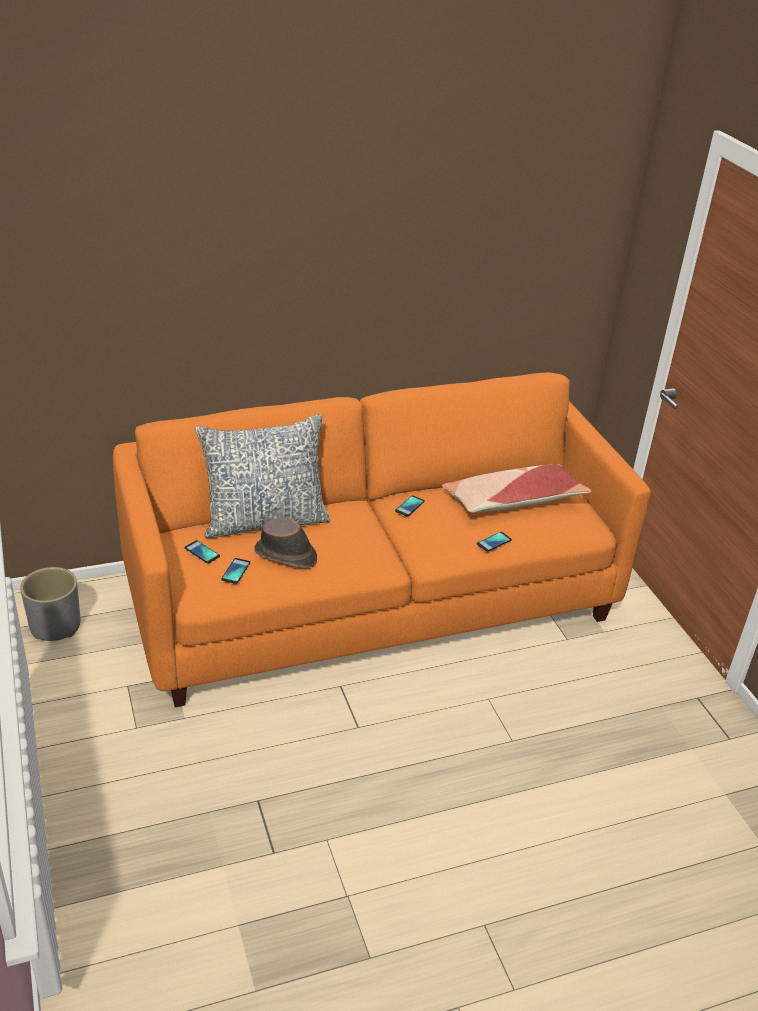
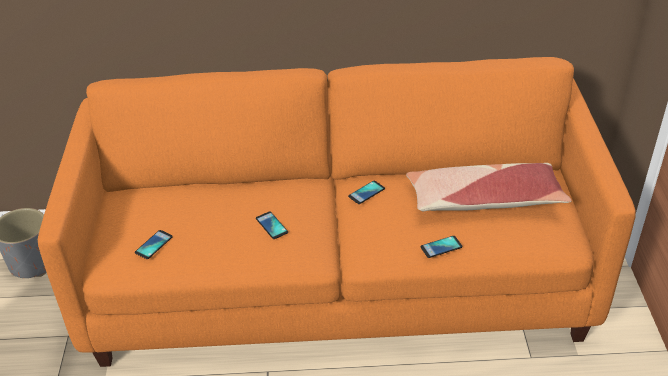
camera: 20 degrees right, 5 degrees up
(202, 552) = (132, 219): phone -> phone (271, 225)
(264, 520) = (210, 191): pillow -> none
(286, 555) = (212, 233): brown hat -> none

